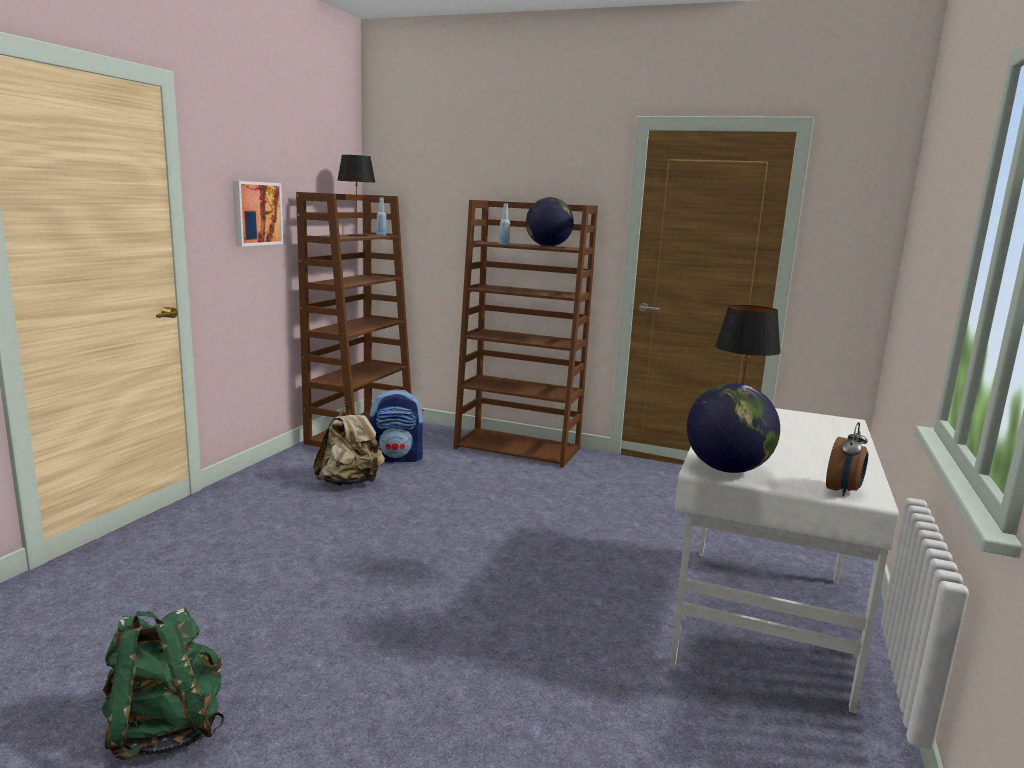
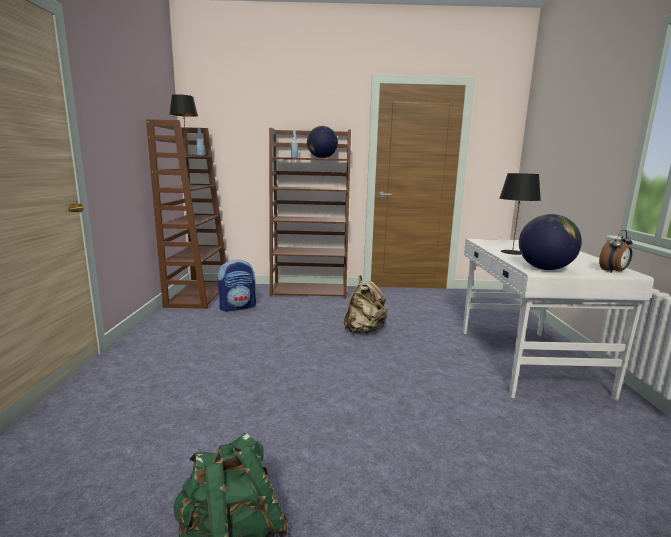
camera: 20 degrees left, 0 degrees up
(255, 213) = (122, 133): picture -> none
(350, 483) = (219, 327): beige backpack -> beige backpack (364, 330)
(843, 491) = (613, 271): alarm clock -> alarm clock turned 45 degrees clockwise

